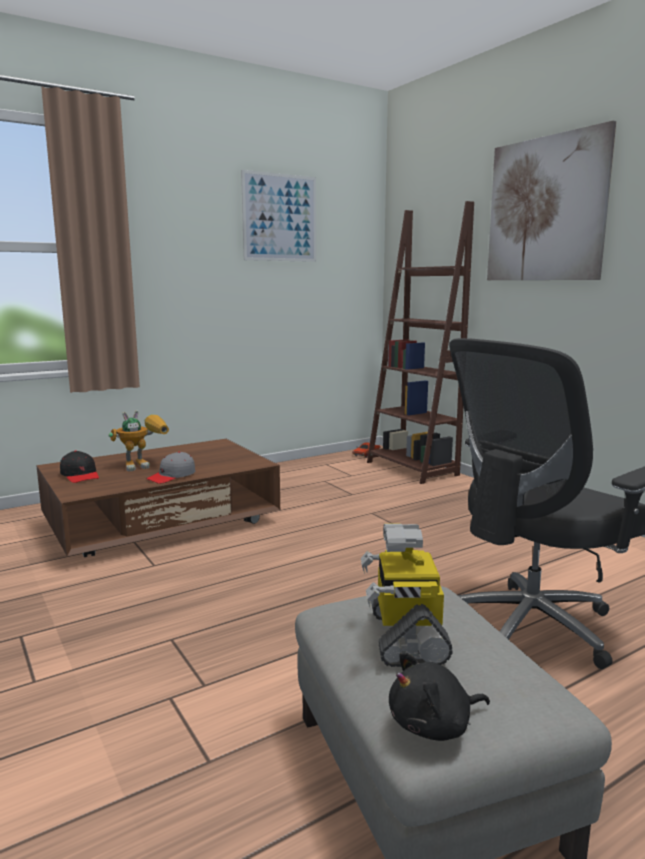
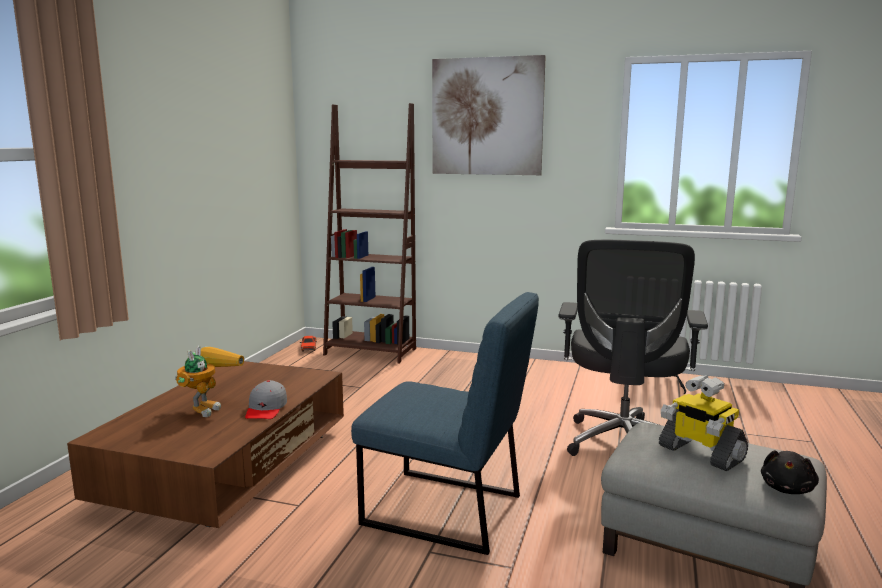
camera: 40 degrees left, 0 degrees up
(80, 475) = (160, 436): black cap -> none
(240, 615) = (446, 511): none -> blue chair
(280, 218) = (221, 110): picture -> none

